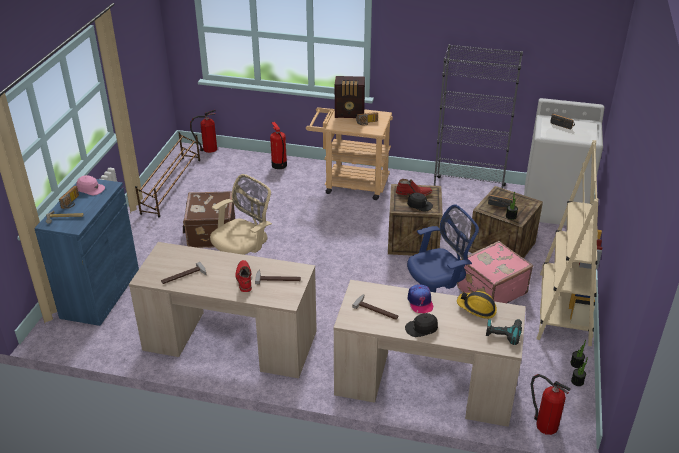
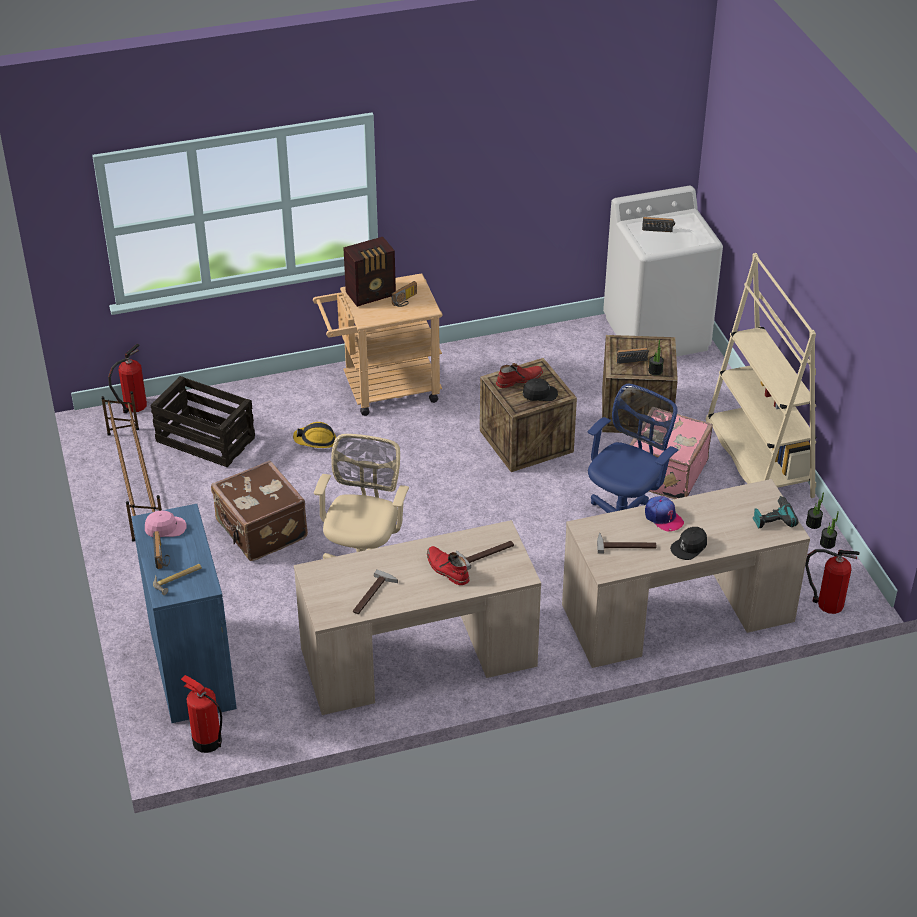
camera: 30 degrees left, 5 degrees up
(228, 177) = (204, 439): none -> crate
(279, 165) = (260, 395): fire extinguisher -> fire extinguisher (206, 741)
(468, 189) = (538, 344): grey bookcase -> none
(477, 308) = (726, 501): hard hat -> hard hat (316, 441)

